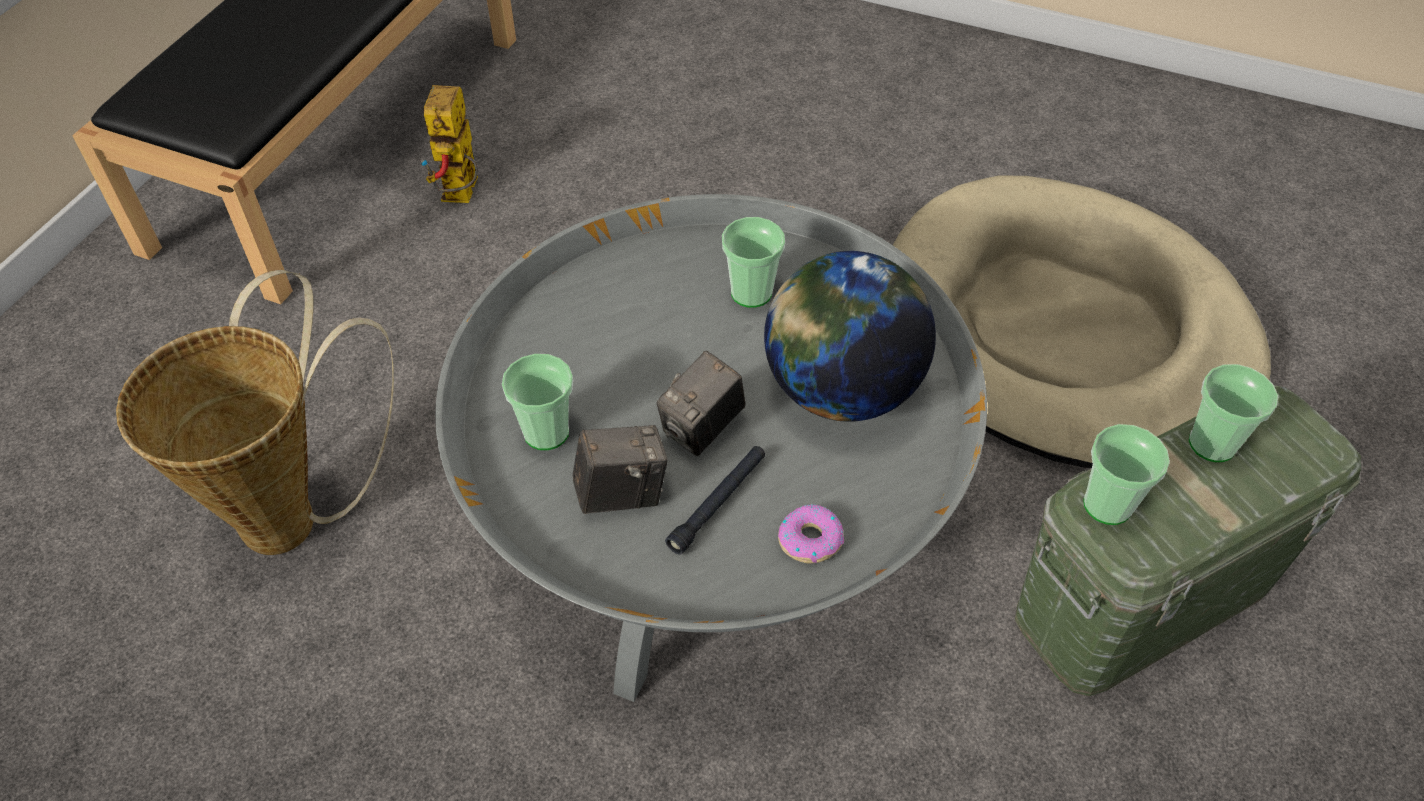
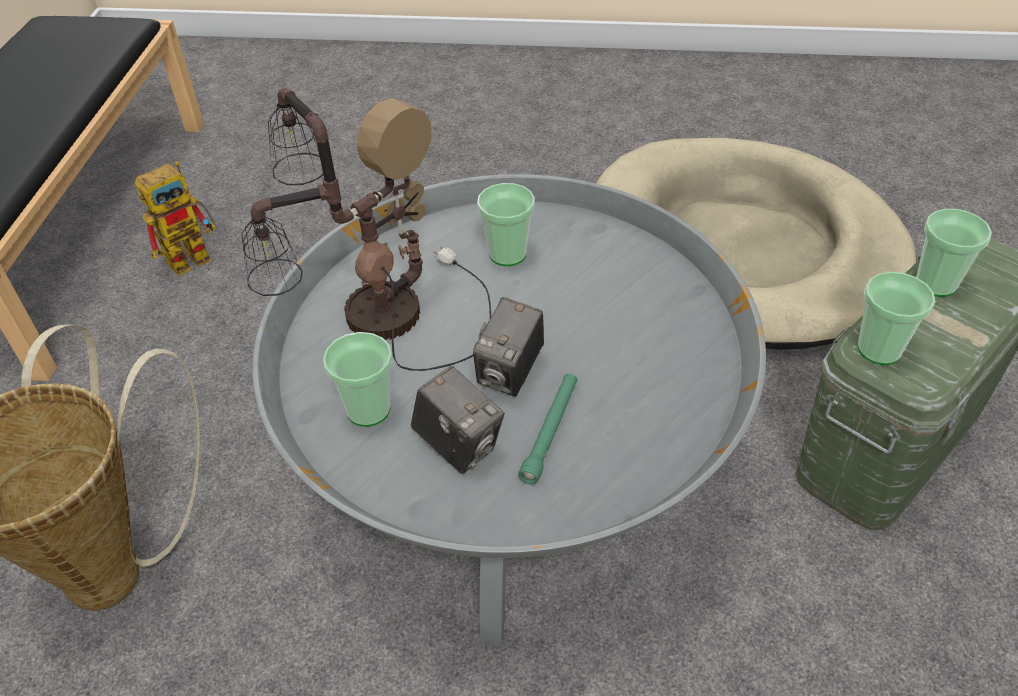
camera: 15 degrees left, 5 degrees down
(462, 196) = (195, 255): toy robot -> toy robot turned 120 degrees counterclockwise
(591, 331) = (377, 315): none -> table lamp
(621, 493) = (459, 445): camera -> camera turned 75 degrees clockwise
(718, 503) = (550, 431): black flashlight -> green flashlight
(810, 539) = (644, 441): donut -> none
(840, 390) = (617, 313): globe -> none

